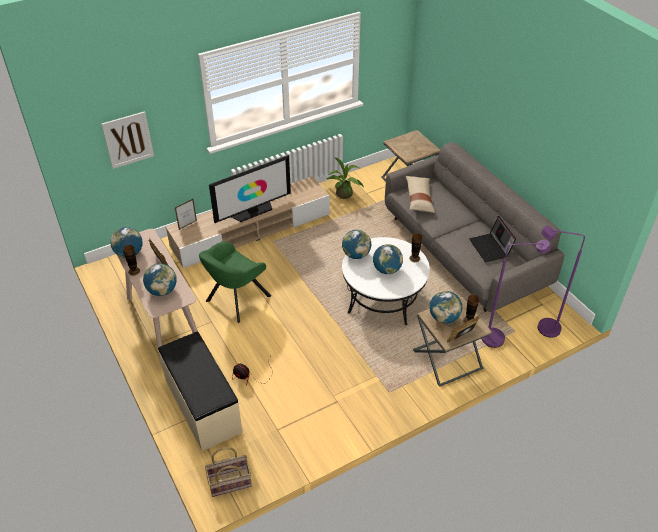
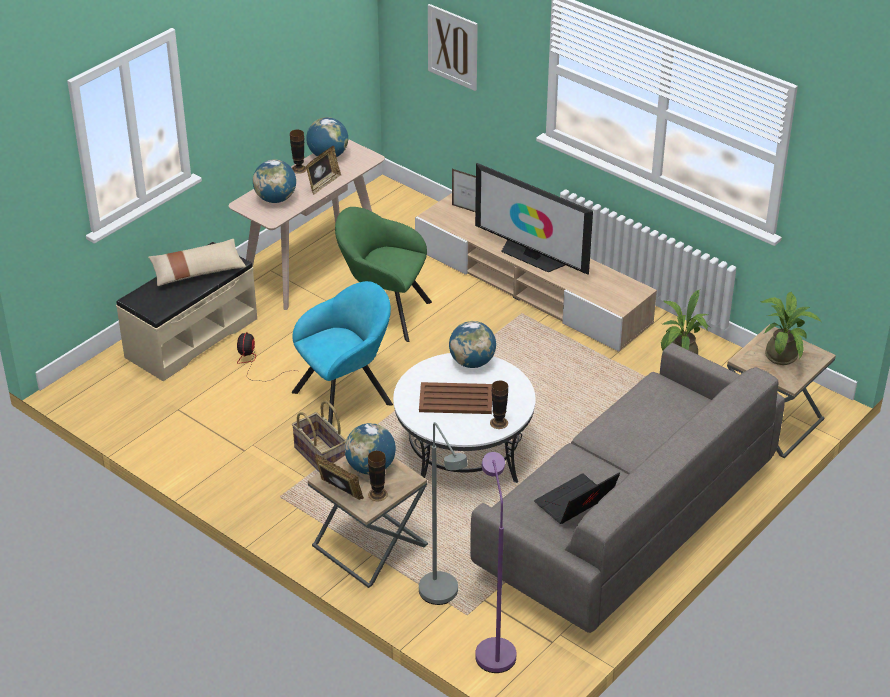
camera: 70 degrees right, 5 degrees down
(230, 481) = (89, 391): basket -> basket (321, 456)
(308, 337) = (347, 396): none -> turquoise armchair
(387, 270) = (456, 399): globe -> brown tray
(409, 144) = (782, 354): none -> potted plant
(419, 199) = (654, 402): beige pillow -> beige pillow (197, 270)
(499, 338) = (442, 598): purple floor lamp -> grey floor lamp

